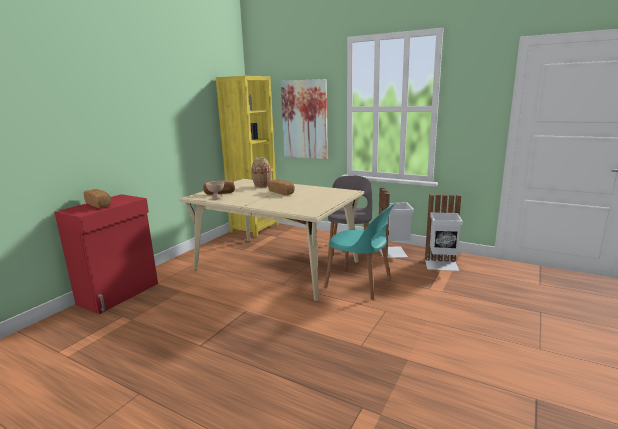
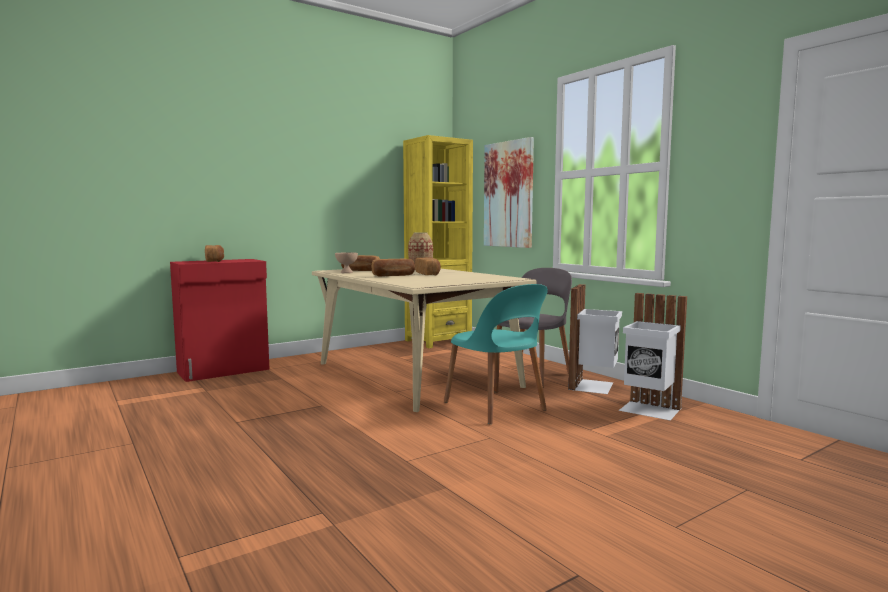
camera: 25 degrees right, 10 degrees down
(262, 198) = (393, 275): none -> bread

